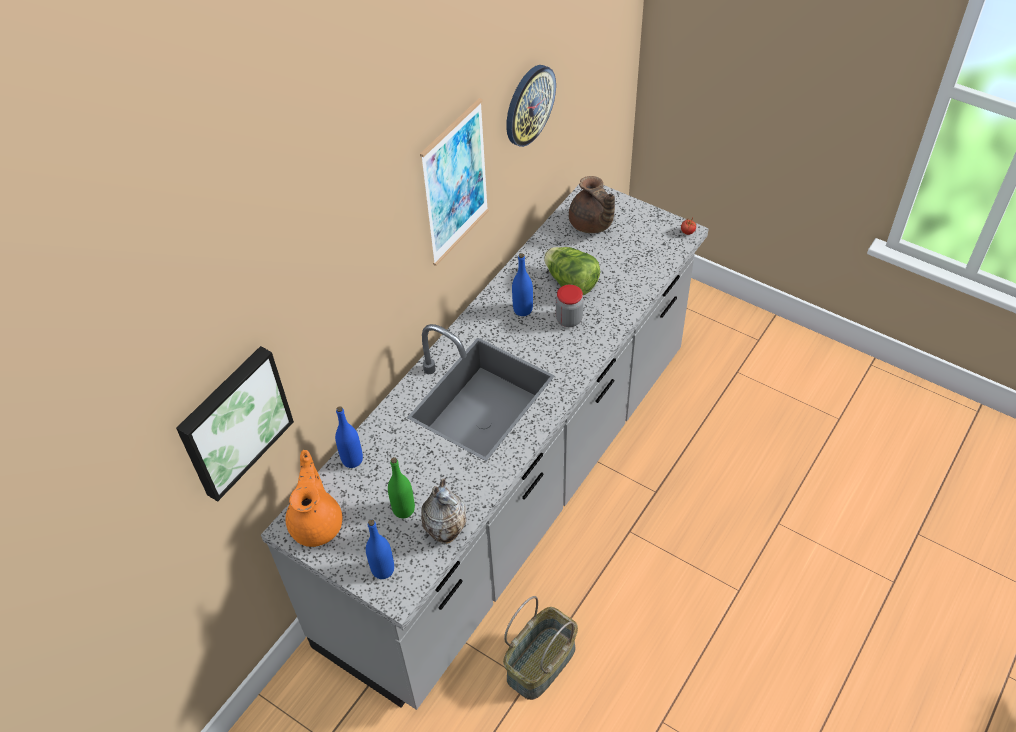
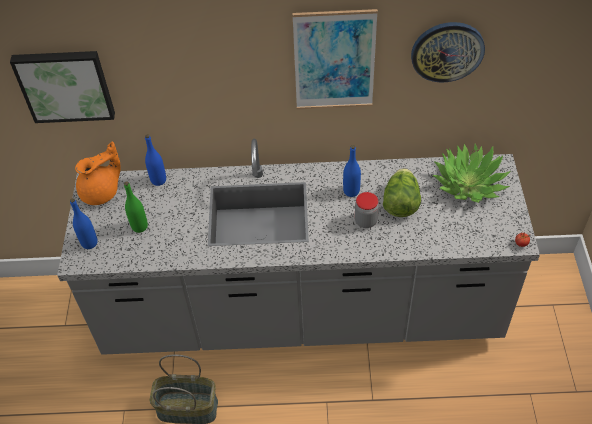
camera: 55 degrees right, 0 degrees up
(446, 532) = (138, 257): vase -> none
(591, 224) = (469, 183): brown teapot -> potted plant

